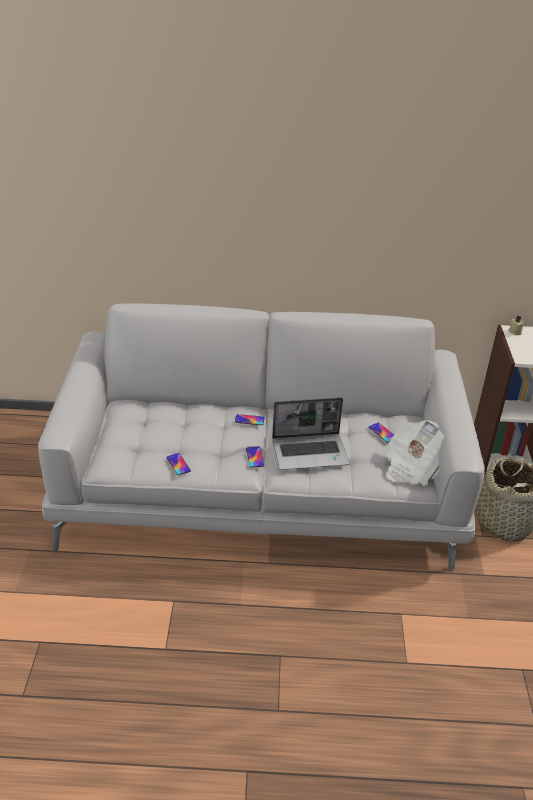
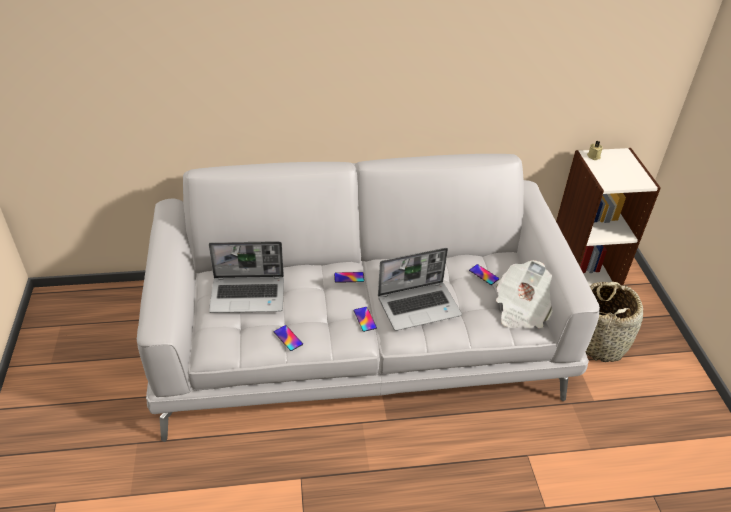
camera: 10 degrees left, 5 degrees up
(151, 423) = (248, 295): none -> laptop

